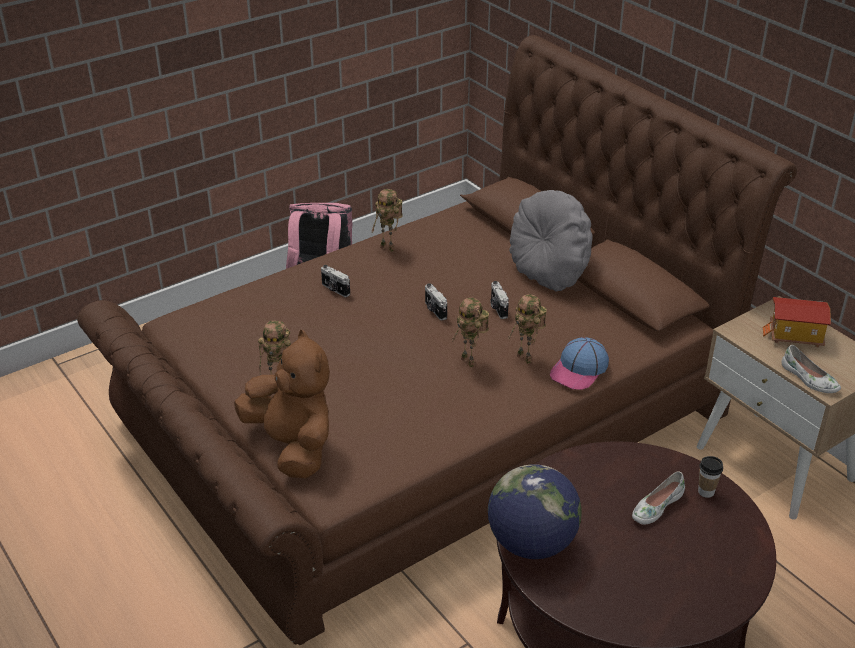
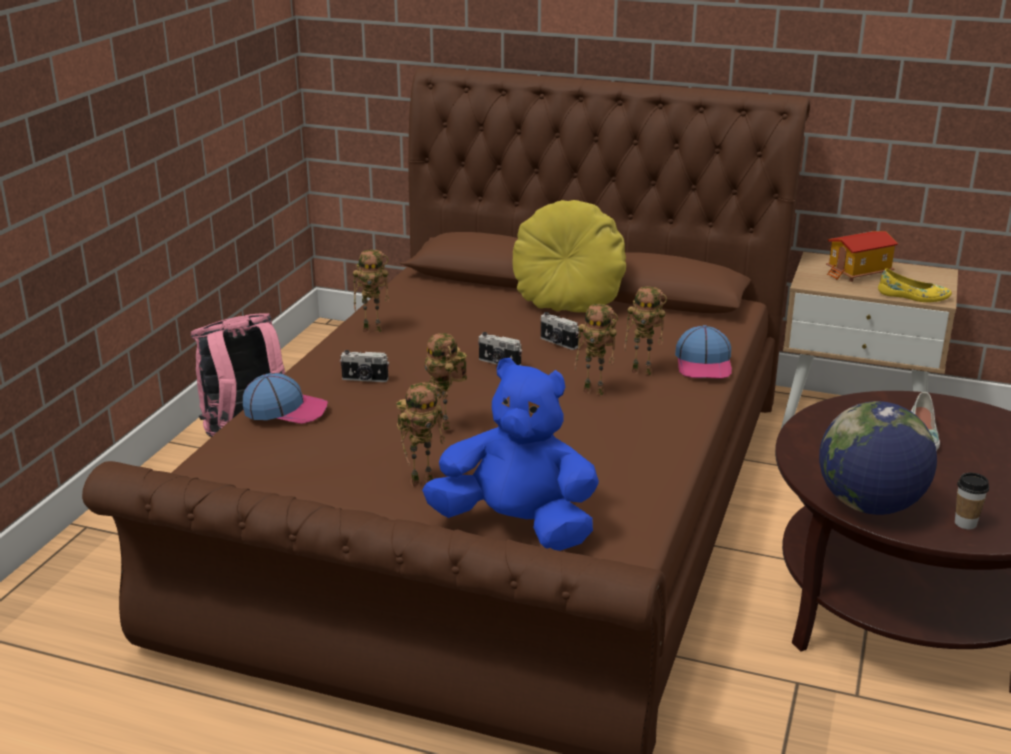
camera: 35 degrees left, 10 degrees down
(260, 296) = (285, 409): none -> cap
(293, 446) = (516, 526): brown plush toy -> blue plush toy
(340, 348) = (446, 425): none -> toy robot
(548, 276) = (568, 306): grey pillow -> yellow pillow
(706, 492) = (941, 410): cup -> cup (965, 523)
(808, 379) = (913, 296): white shoe -> yellow shoe

